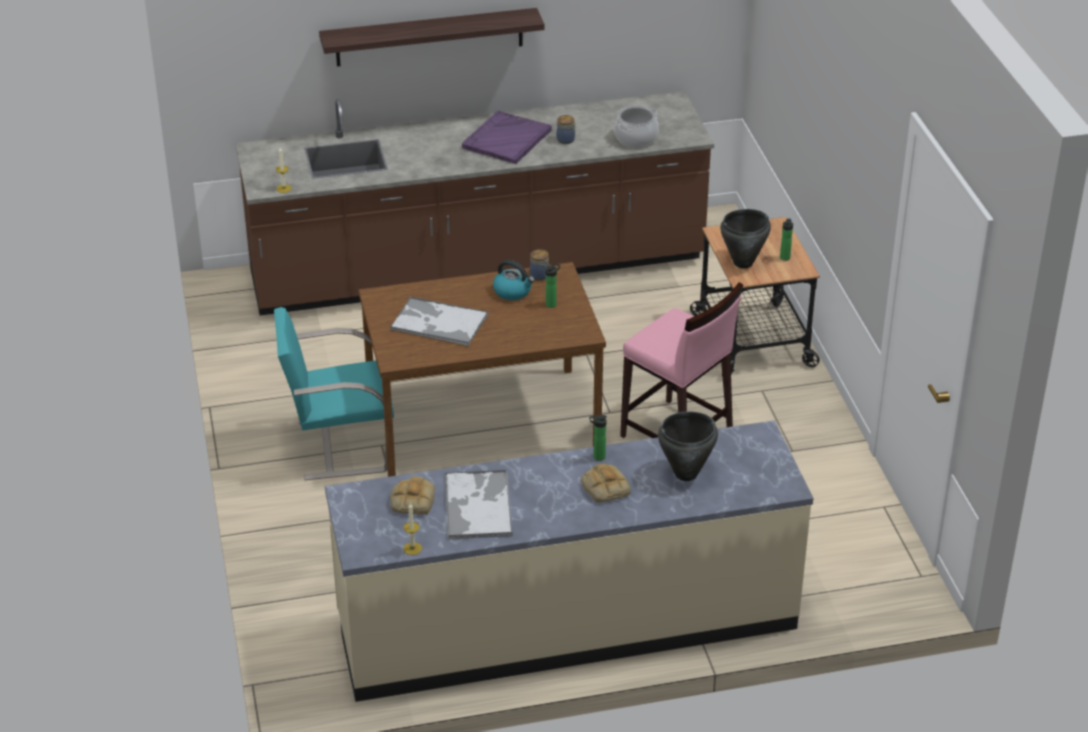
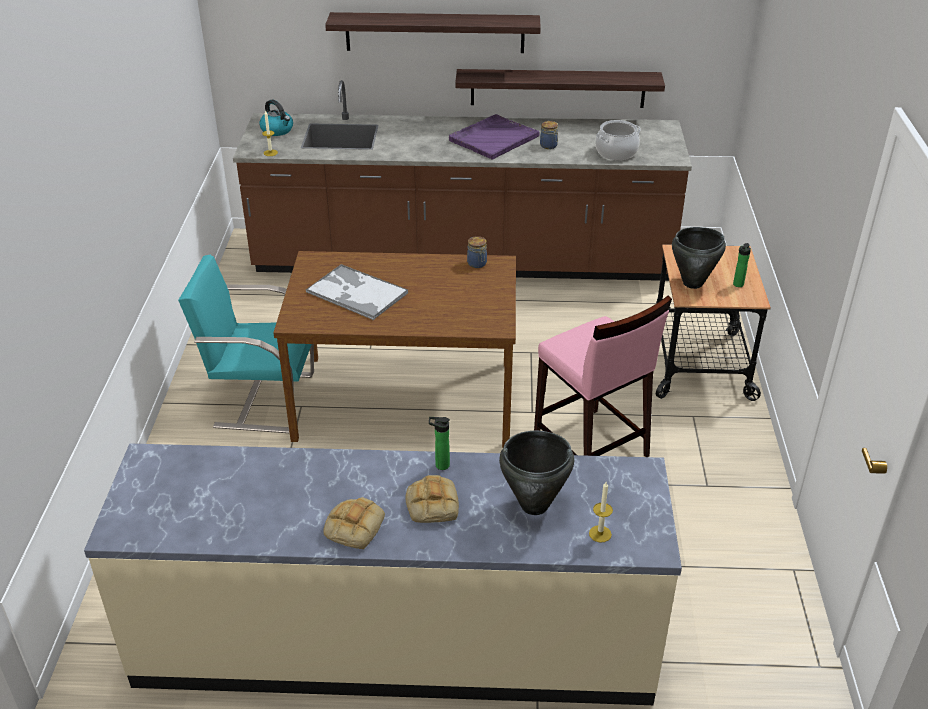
camera: 15 degrees right, 0 degrees up
(412, 500) = (210, 478): bread -> bread (354, 526)
(412, 548) = (175, 538): candle -> candle (600, 534)
(478, 505) = (278, 498): tray -> none
(513, 291) = (444, 275): kettle -> kettle (277, 130)
(552, 304) = (477, 292): bottle -> none
(558, 75) = (557, 88): none -> shelf

